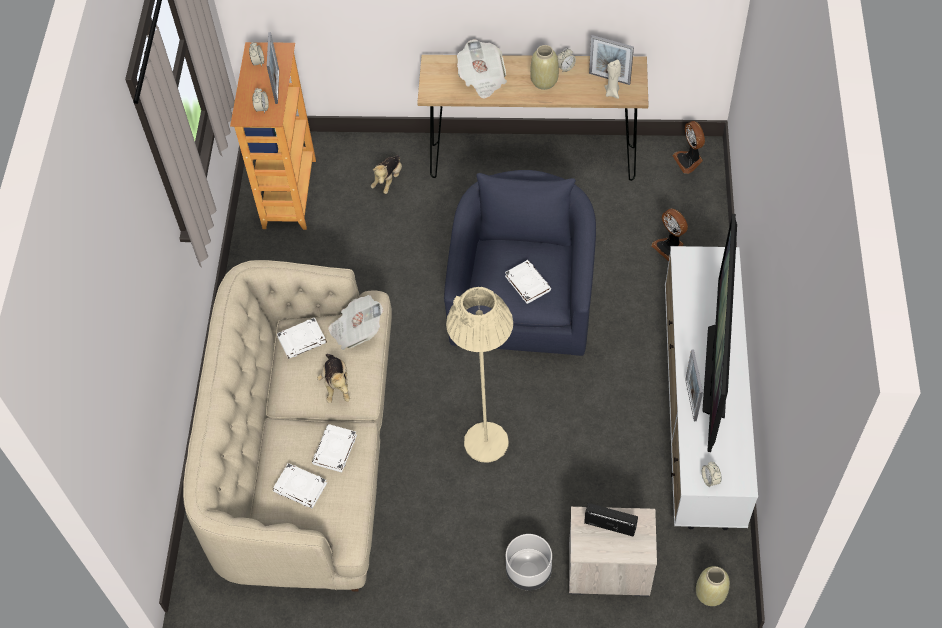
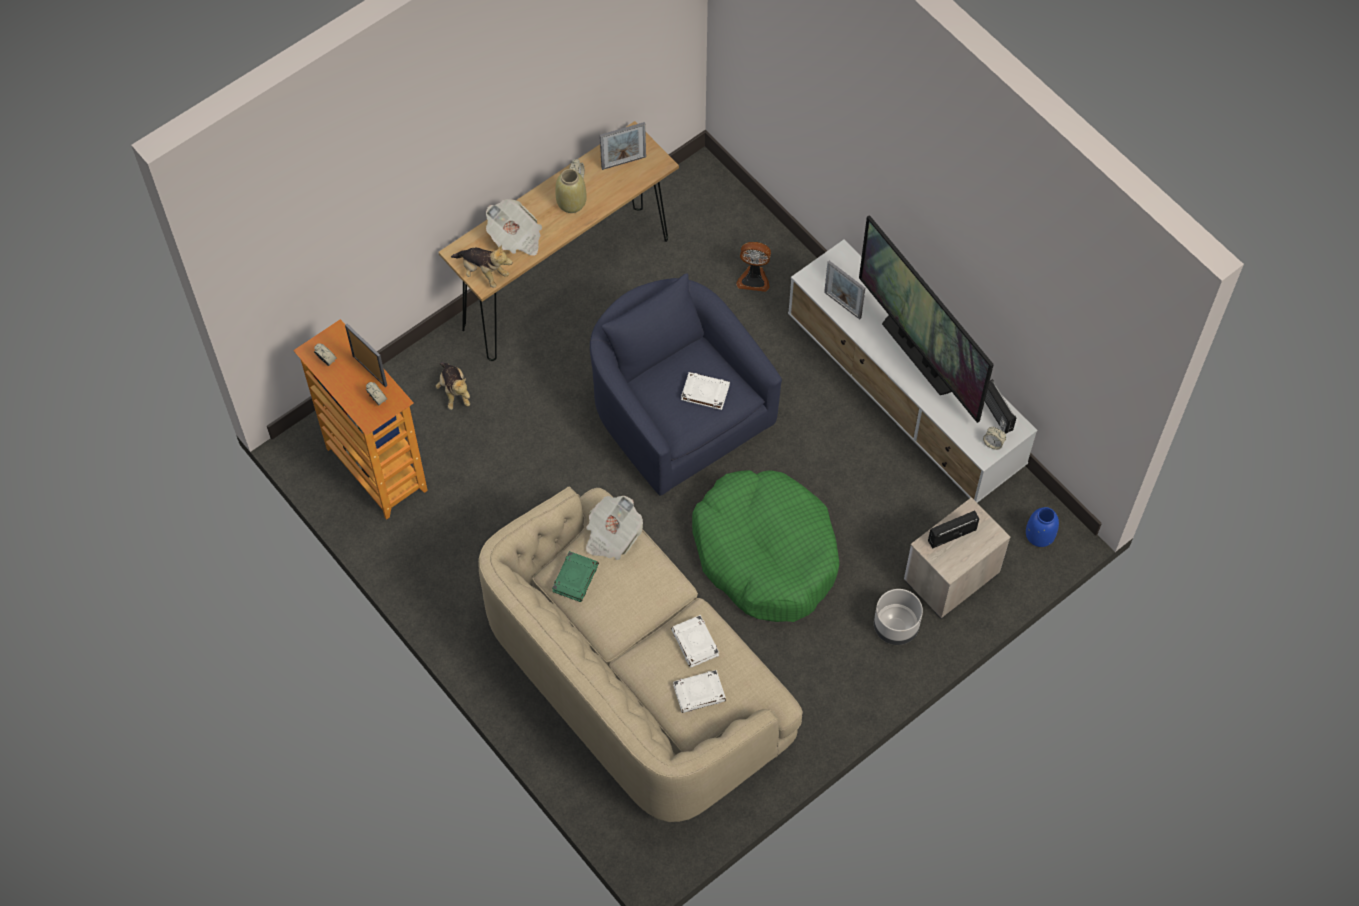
camera: 45 degrees left, 5 degrees up
(302, 340) = (575, 577): white book -> green book
(336, 385) = (642, 591): plush toy -> plush toy (483, 272)
(486, 442) = (766, 553): beige floor lamp -> green dog bed
(612, 93) = (639, 174): beige candle -> none
(689, 160) = (697, 188): fan -> none
(690, 400) = (923, 392): picture frame -> picture frame (842, 305)
(710, 593) = (1039, 536): beige vase -> blue vase
(735, 458) = (996, 413): none -> radio

